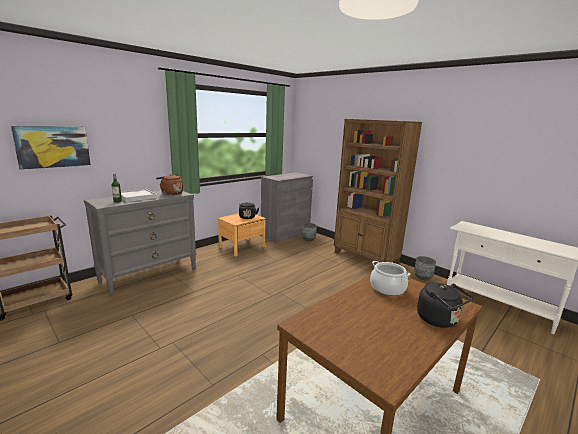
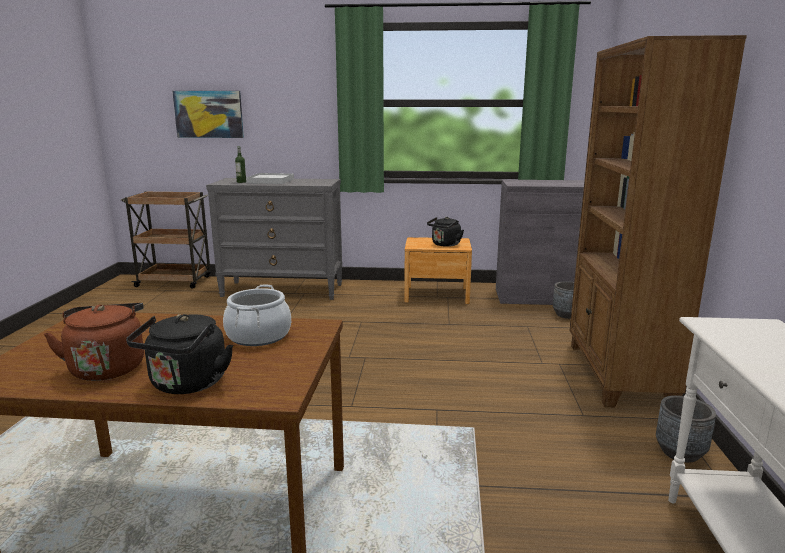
camera: 50 degrees right, 0 degrees up
(171, 193) = (312, 182): brown kettle -> brown kettle (108, 367)

